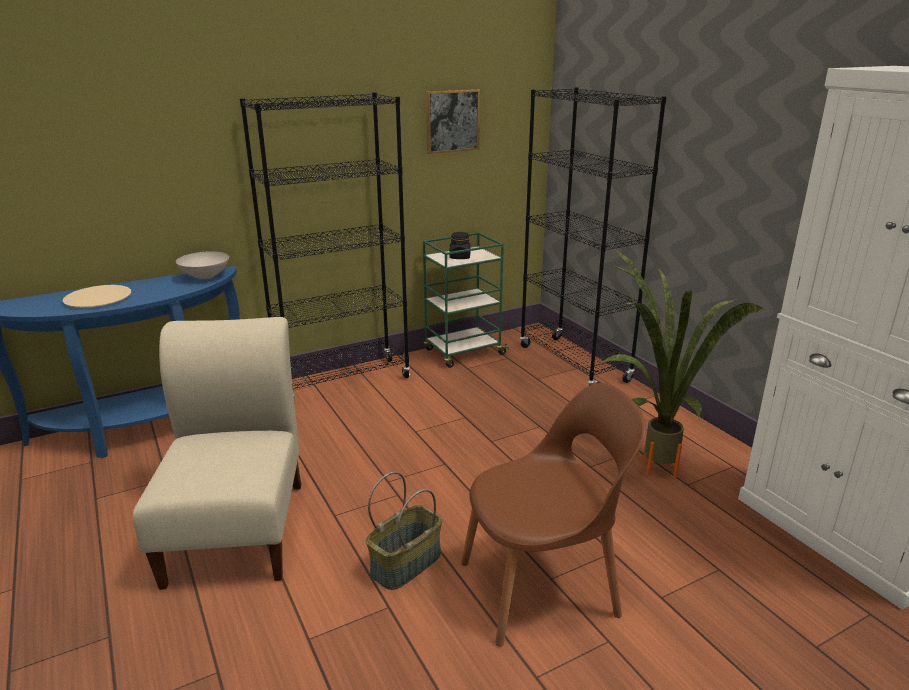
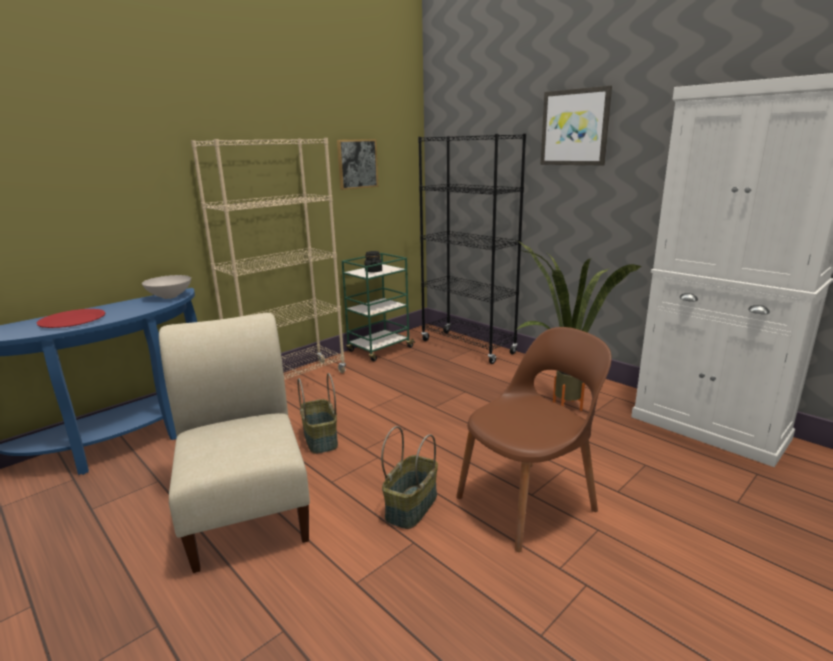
camera: 15 degrees left, 5 degrees down
(98, 298) = (72, 320): beige plate -> red plate
(343, 382) = (290, 382): black bookcase -> beige bookcase
(344, 460) = (319, 439): none -> basket
(727, 96) = (575, 127): none -> picture

